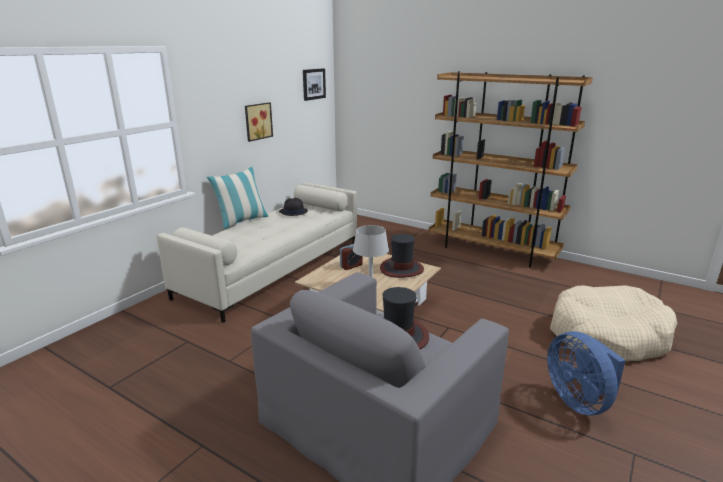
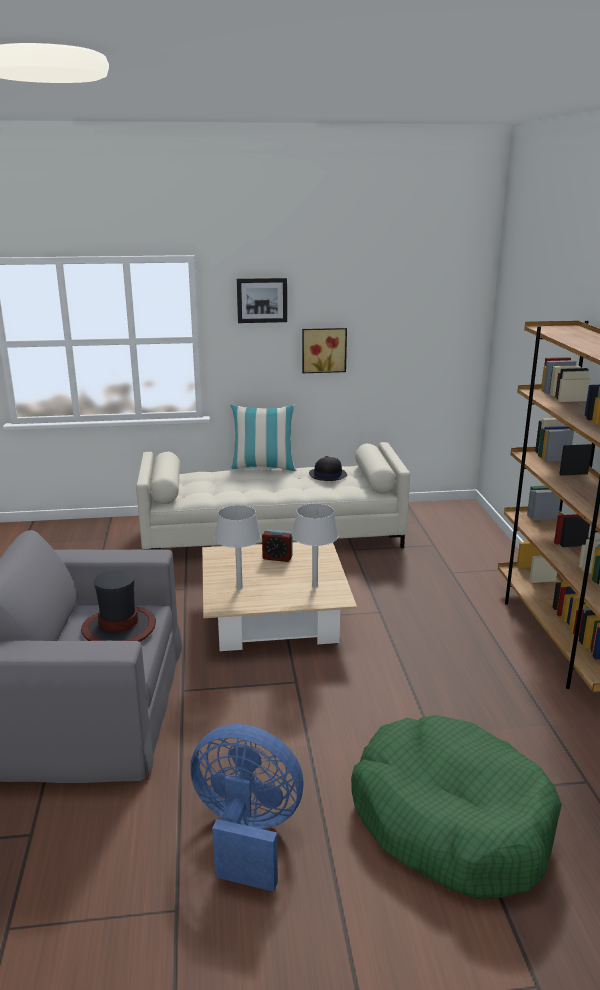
camera: 50 degrees right, 0 degrees up
(313, 84) = (443, 308): picture -> picture (262, 300)
(402, 269) = (315, 585): hat -> grey table lamp
(579, 400) = (246, 834): blue fan -> blue fan turned 75 degrees clockwise
(607, 336) = (450, 821): beige dog bed -> green dog bed

